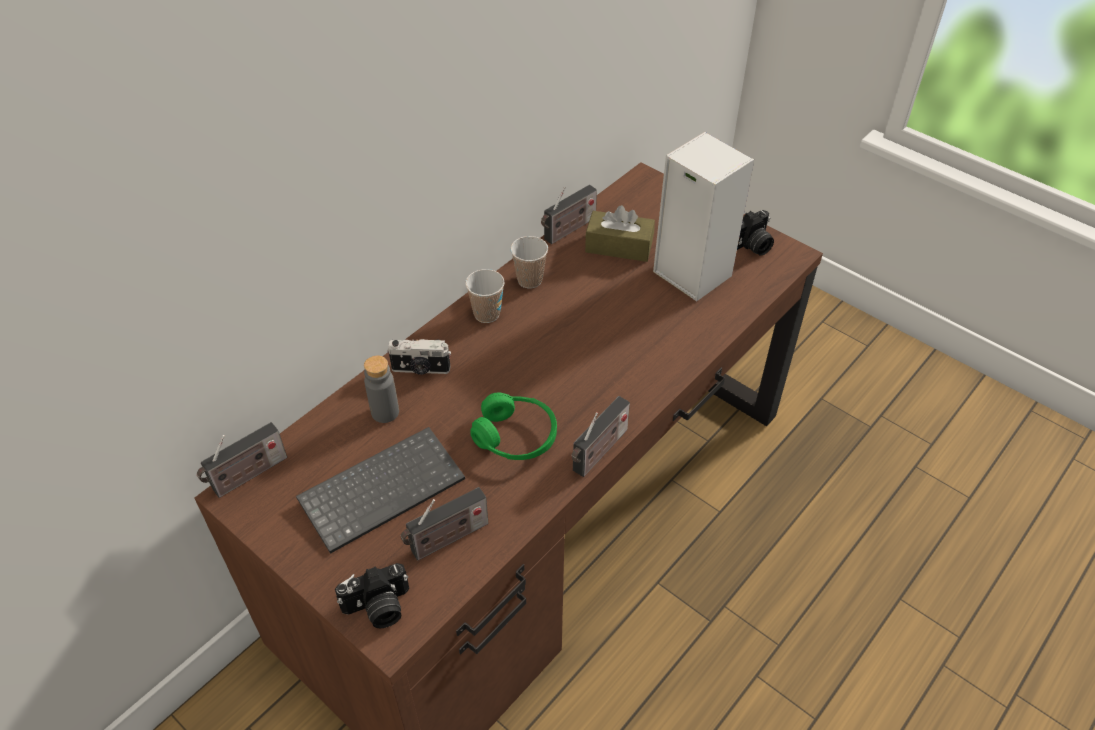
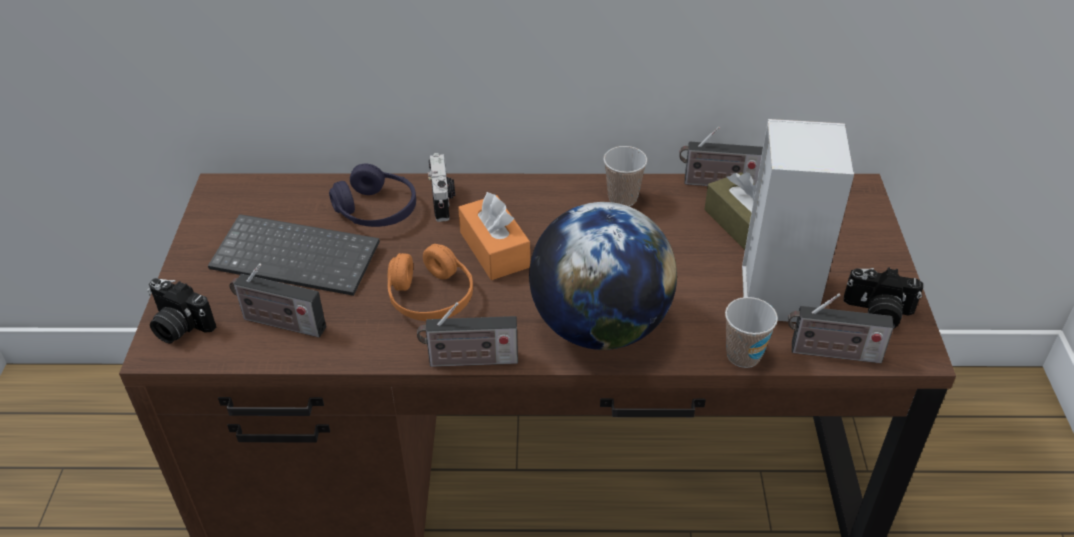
camera: 50 degrees right, 5 degrees down
(247, 476) = (242, 184): radio -> radio (831, 353)
(385, 412) = (376, 210): grey bottle -> purple headphones
(421, 369) = (443, 201): camera -> camera turned 150 degrees counterclockwise
(487, 314) = (549, 198): cup -> cup (743, 355)
(505, 374) = (494, 249): none -> orange tissue box
(515, 436) = (431, 297): green headphones -> orange headphones
(636, 369) = (600, 326): none -> globe

